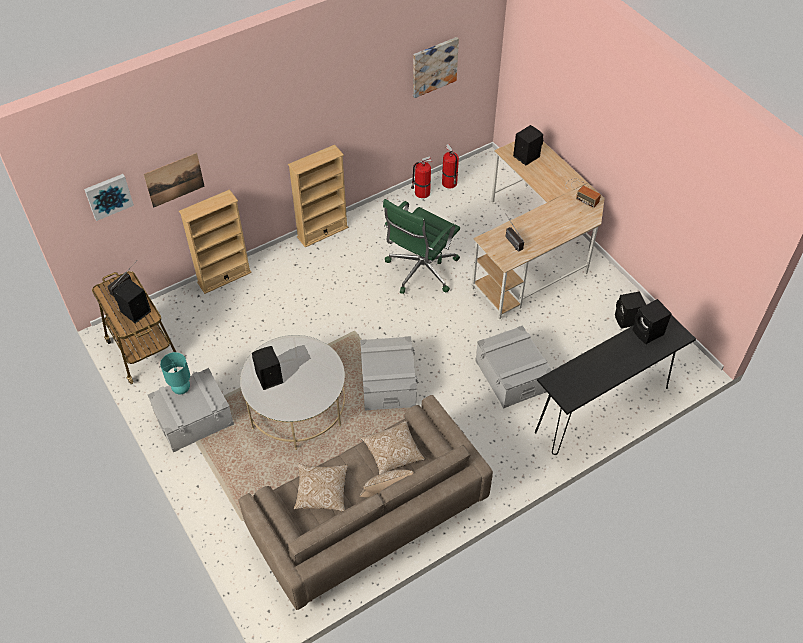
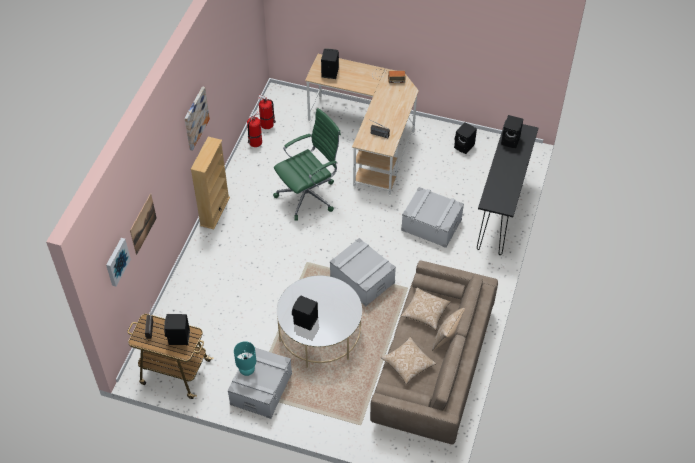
camera: 40 degrees left, 0 degrees up
(224, 277) = (178, 286): beige bookcase -> none
(420, 271) = (308, 195): green office chair -> green office chair turned 120 degrees counterclockwise
(434, 66) = (239, 41): picture -> picture (195, 118)

